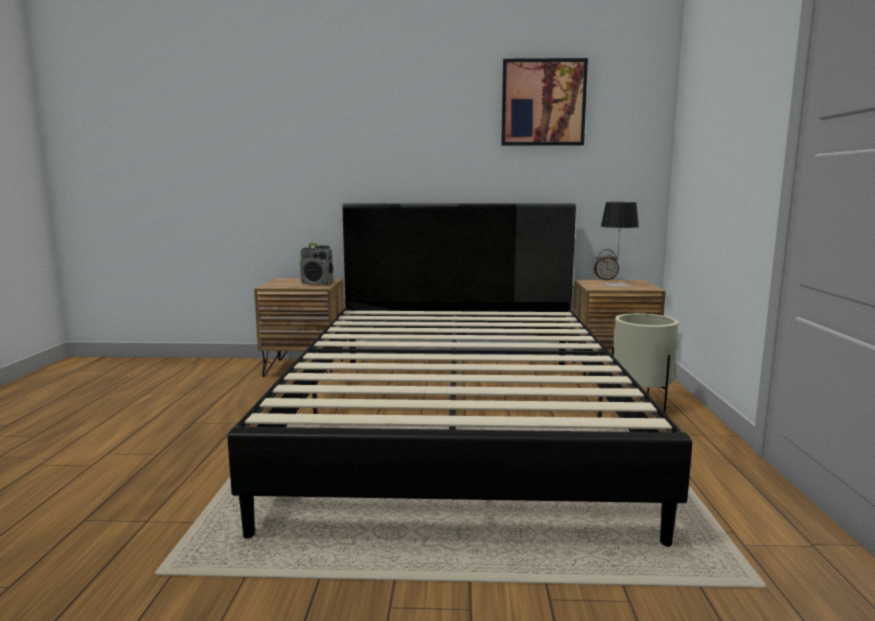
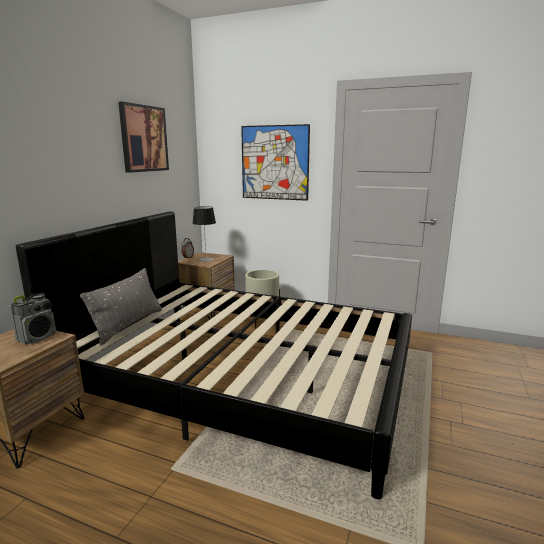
camera: 70 degrees left, 5 degrees up
(420, 315) = (128, 325): none -> grey pillow
(730, 122) = (274, 163): none -> picture

